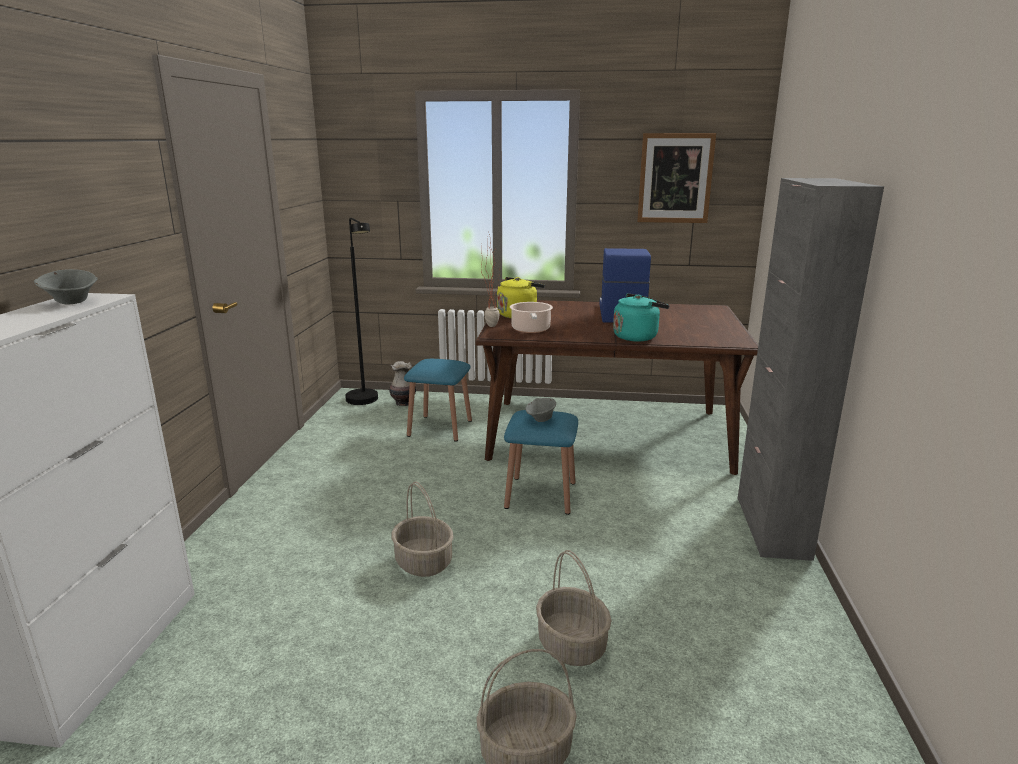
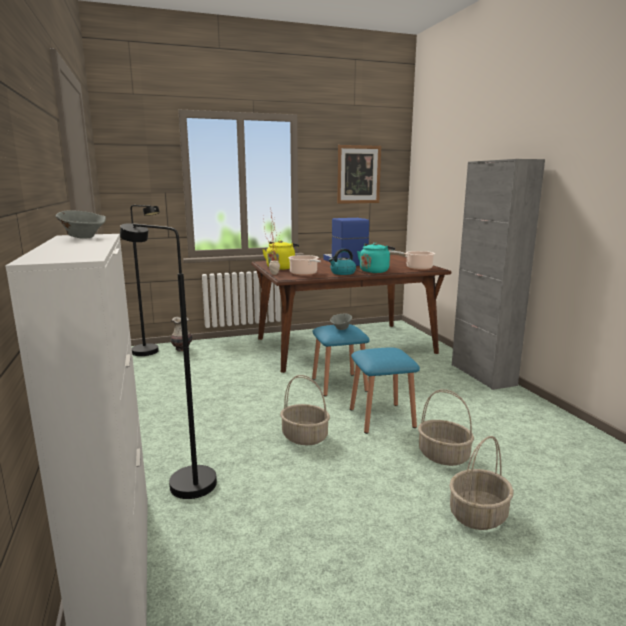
camera: 25 degrees left, 5 degrees down
(246, 581) = (183, 480): none -> black floor lamp
(440, 428) = (228, 360): blue stool -> blue stool (381, 418)
(584, 335) = (342, 273): none -> kettle
(712, 338) = (417, 268): none -> cooking pot

